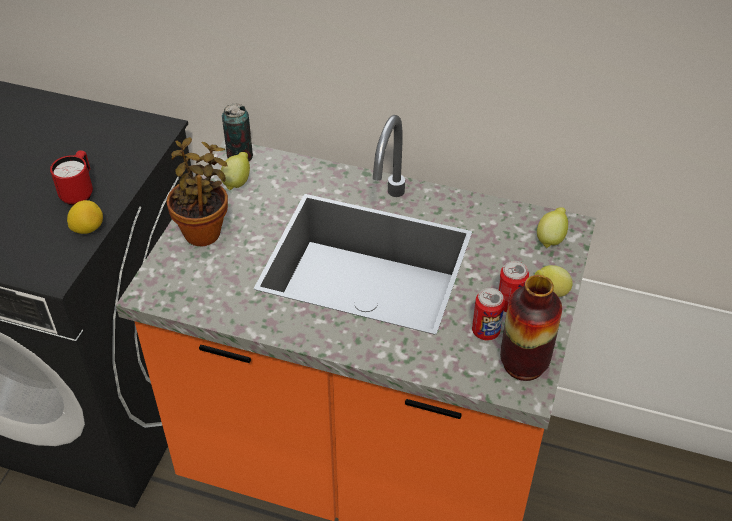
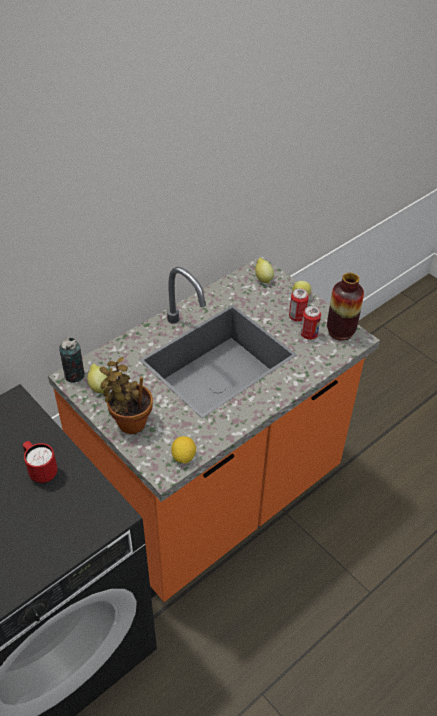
camera: 60 degrees left, 0 degrees up
(88, 228) = (84, 479): lemon -> lemon (183, 457)

